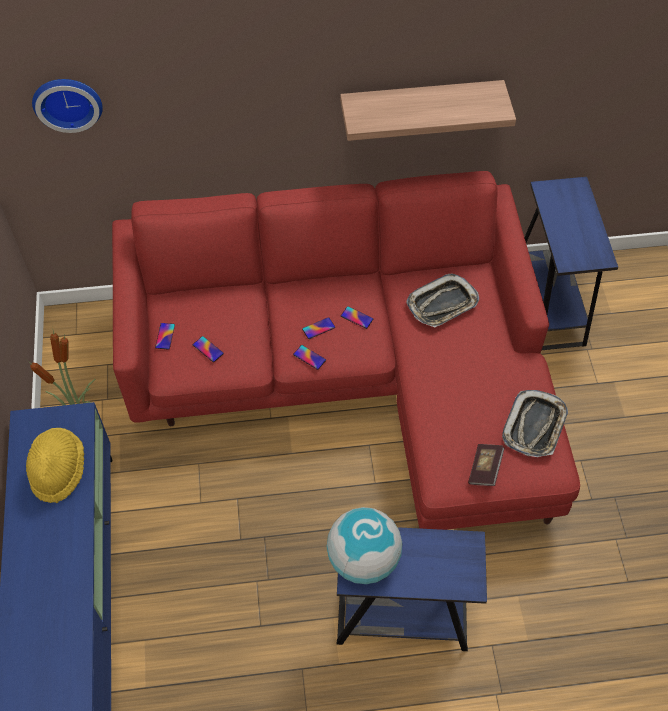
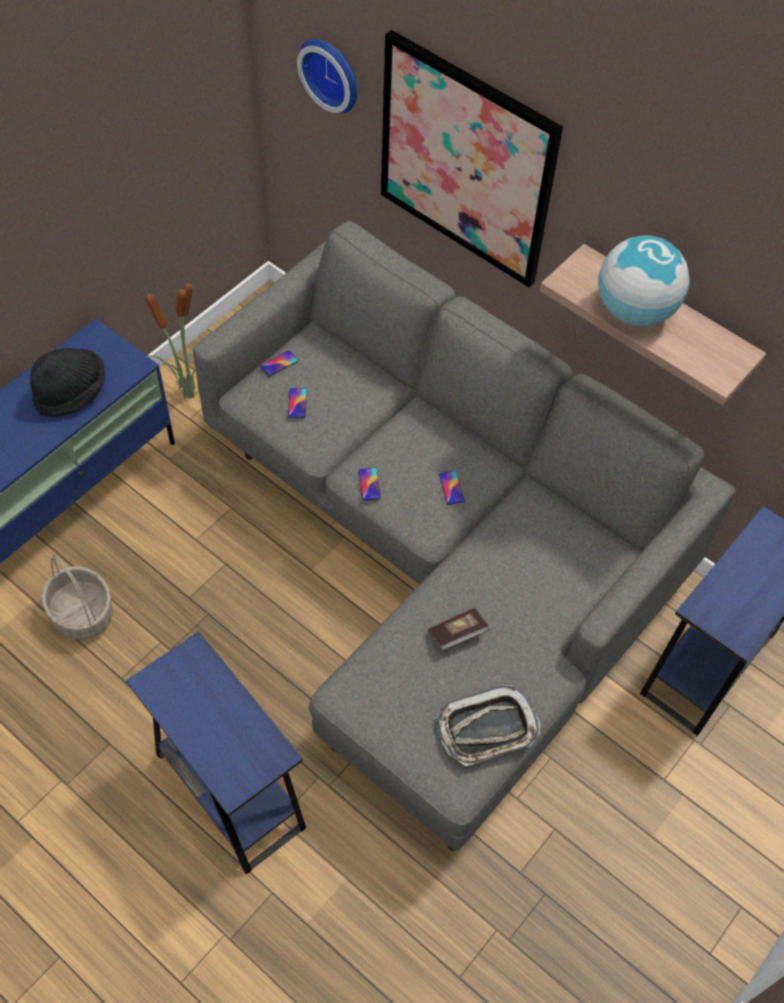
camera: 45 degrees right, 0 degrees up
(58, 471) = (71, 392): yellow hat -> black hat
(187, 615) = (82, 614): none -> basket
(219, 95) = (466, 161): none -> picture
(318, 328) = (407, 467): phone -> none
(356, 377) = (442, 559): red sofa -> grey sofa
(363, 559) = (178, 675): globe -> globe (634, 311)
(442, 304) = (543, 546): tray -> none
(485, 469) = (393, 718): book -> book (457, 634)

